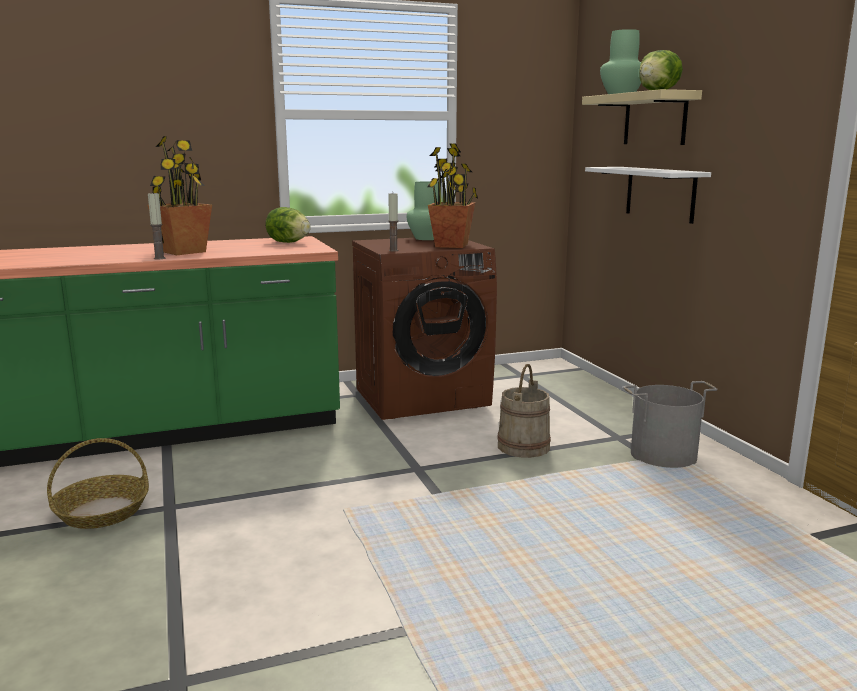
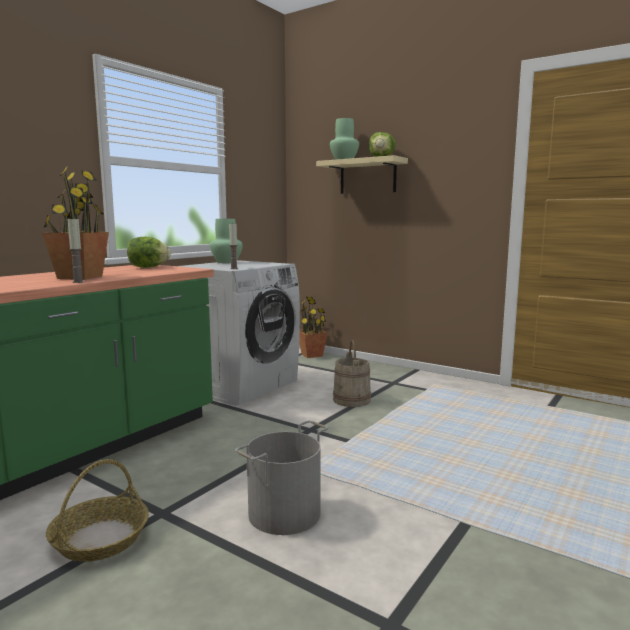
camera: 35 degrees left, 5 degrees down
(422, 400) = (241, 388): brown washing machine -> white washing machine
(452, 245) = (261, 264): potted plant -> potted plant (312, 355)
(660, 193) = (377, 224): white shelf -> none
(664, 455) = (430, 386): grey bucket -> grey bucket (285, 514)

